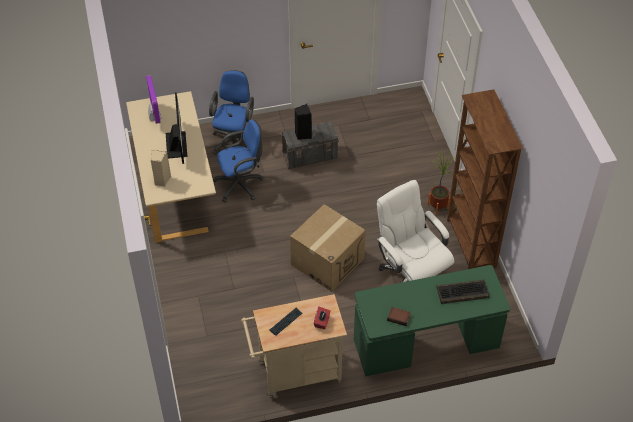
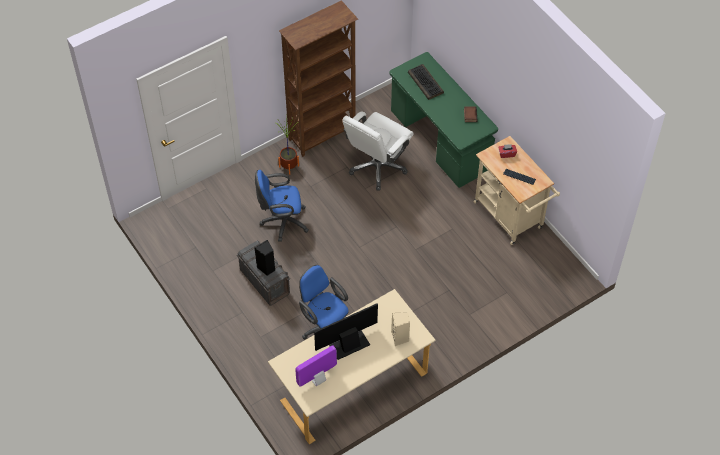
camera: 110 degrees left, 5 degrees up
(234, 140) = (267, 355): blue office chair -> blue office chair (282, 222)
(327, 261) = (387, 229): cardboard box -> none

